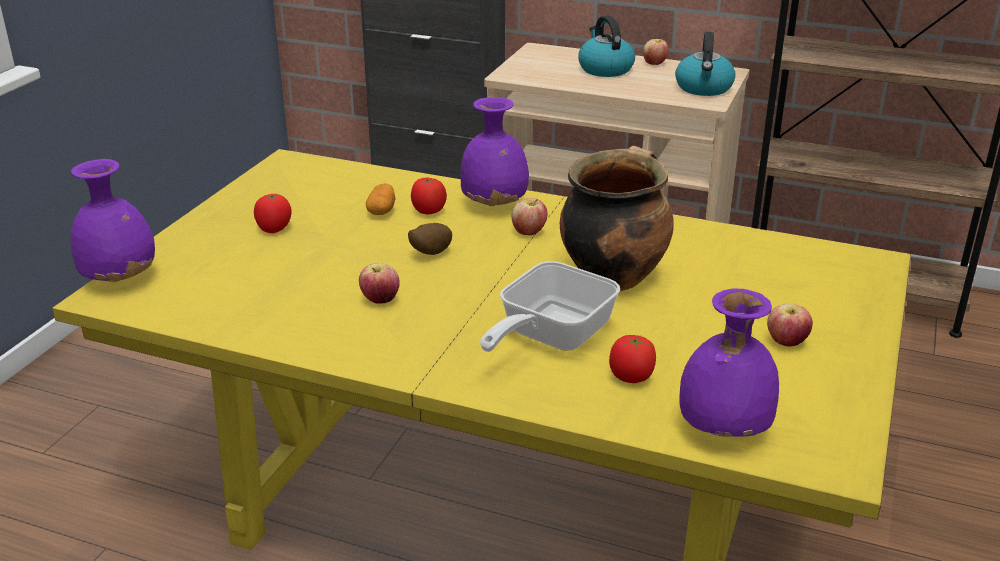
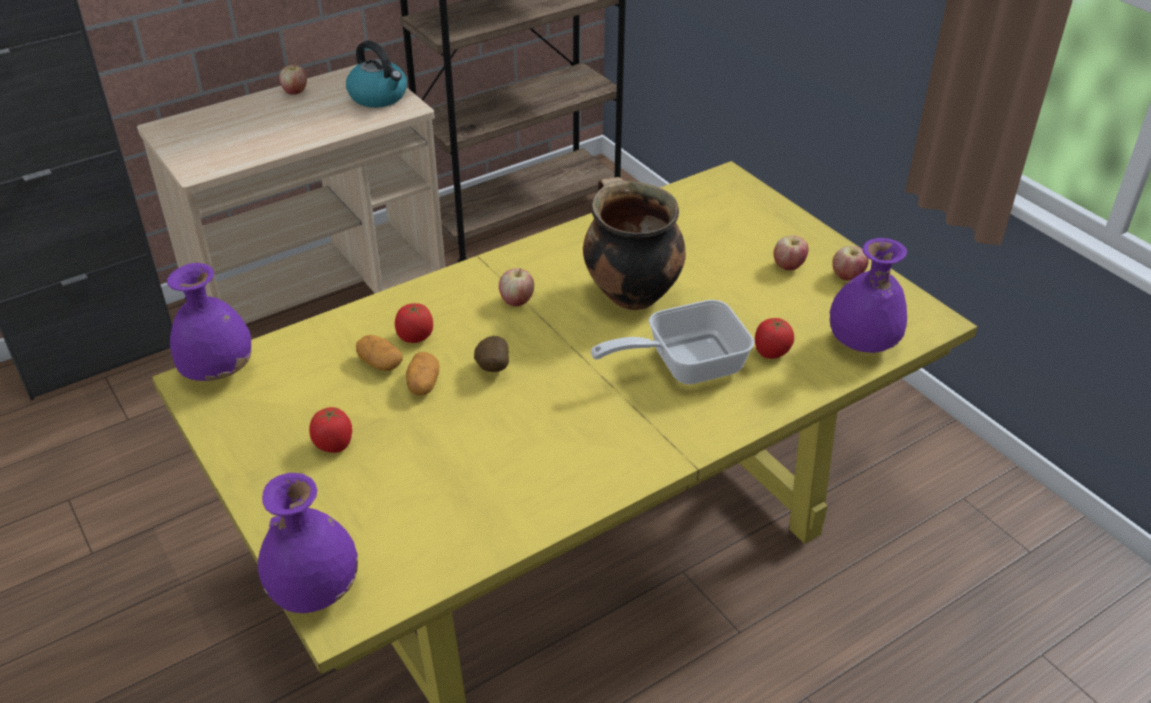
camera: 55 degrees left, 10 degrees up
(377, 234) = (423, 384): none -> potato
(380, 300) = (541, 429): apple -> apple (847, 276)
(496, 205) = (449, 296): purple vase -> purple vase (219, 371)
(548, 336) = (684, 365): frying pan -> frying pan turned 90 degrees clockwise
(605, 69) = (266, 119): kettle -> none

